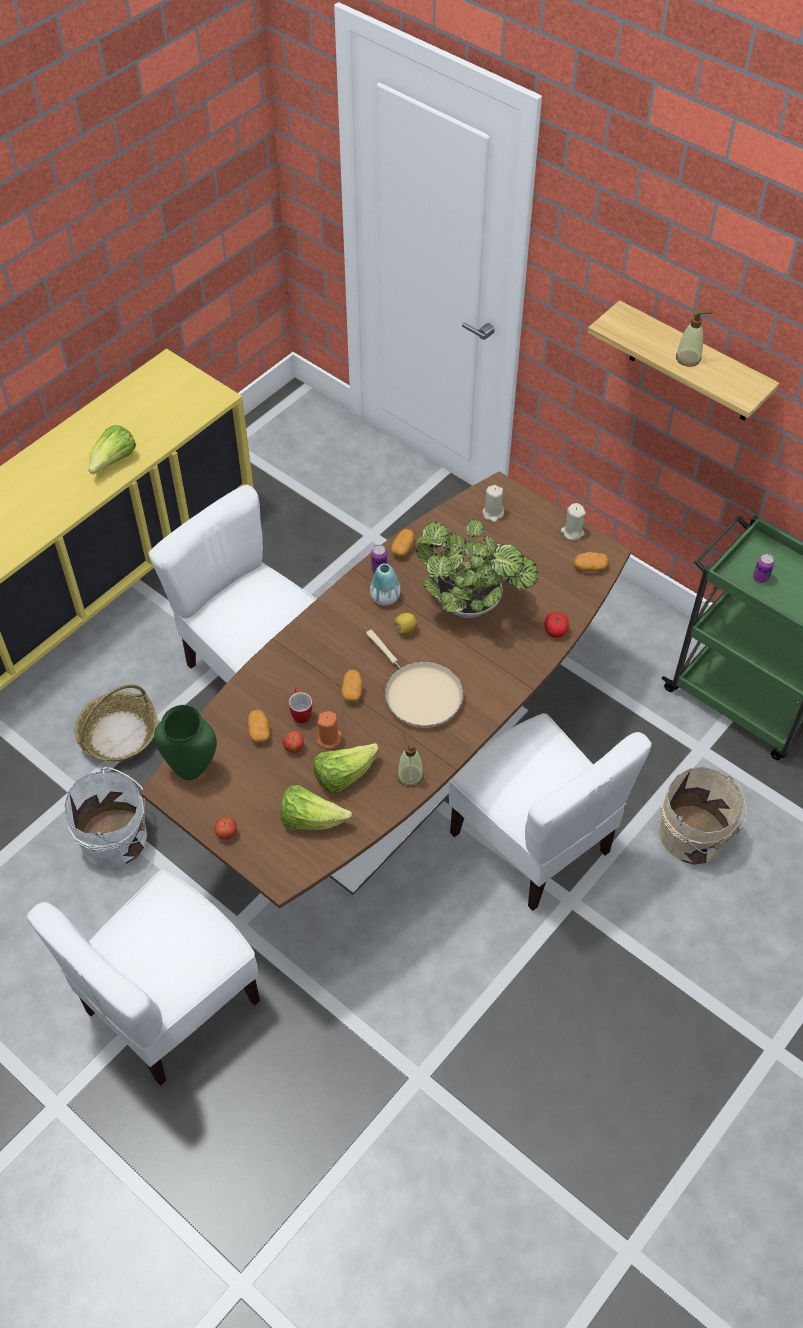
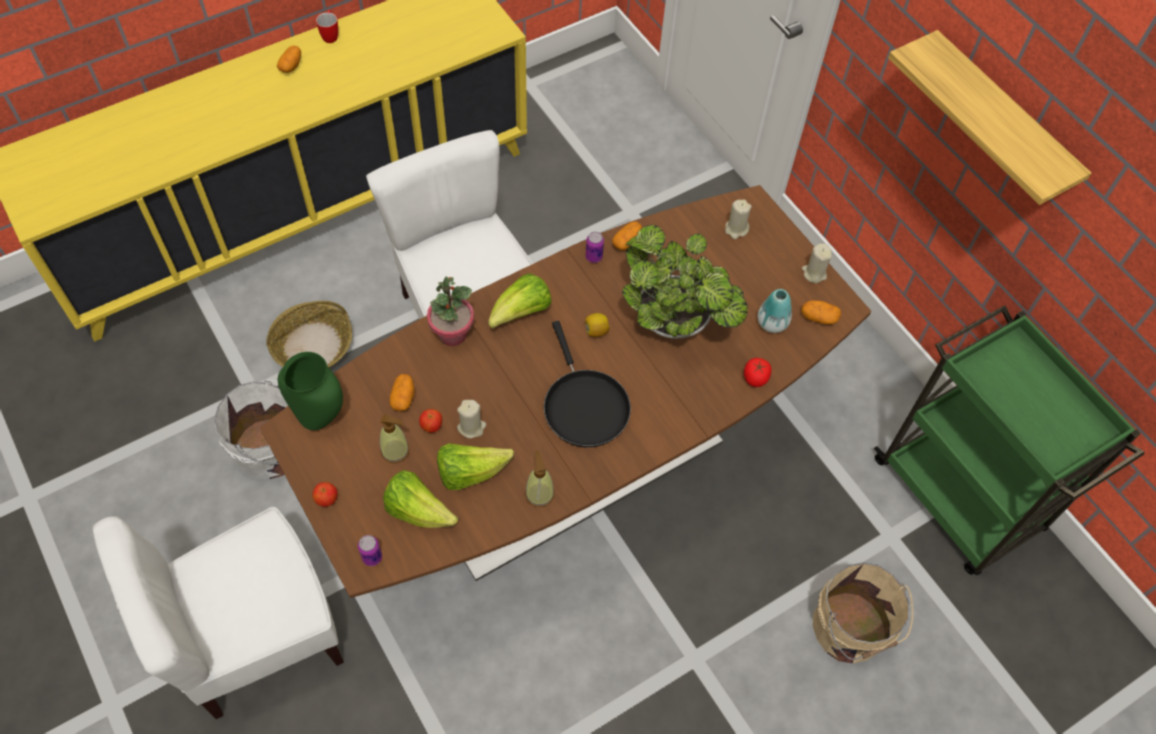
camera: 15 degrees right, 5 degrees up
(114, 462) = (373, 72): lettuce -> lettuce (521, 313)
(281, 667) = (452, 334): none -> potted plant
(300, 713) = (453, 390): mug -> mug (331, 35)
(329, 738) = (471, 427): orange candle -> beige candle
(352, 691) = (515, 382): potato -> potato (291, 65)
(385, 597) = (588, 289): vase -> vase (772, 323)
(419, 694) = (584, 405): beige frying pan -> black frying pan
(532, 841) = (677, 582): white chair -> none
(688, 358) = (993, 117): soap dispenser -> soap dispenser (395, 451)
(760, 578) = (1004, 384): can -> can (372, 557)

